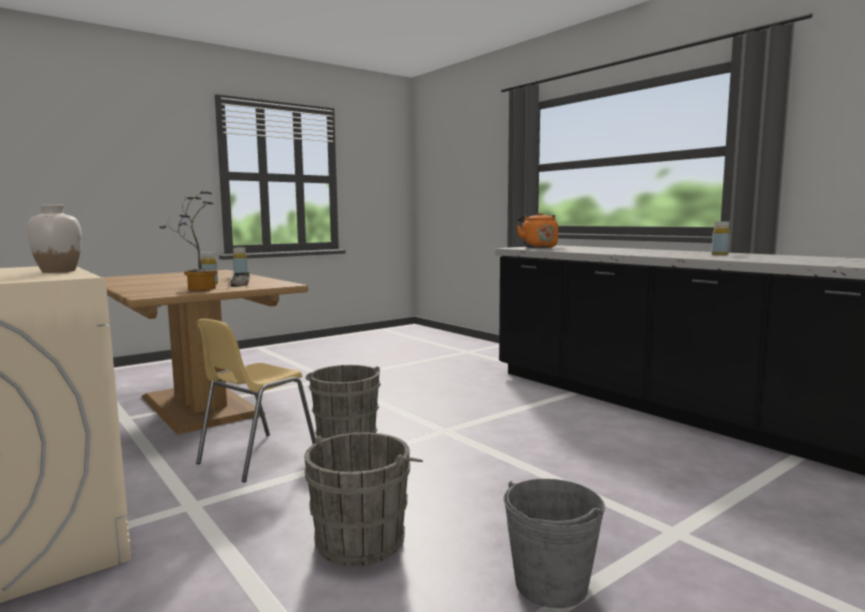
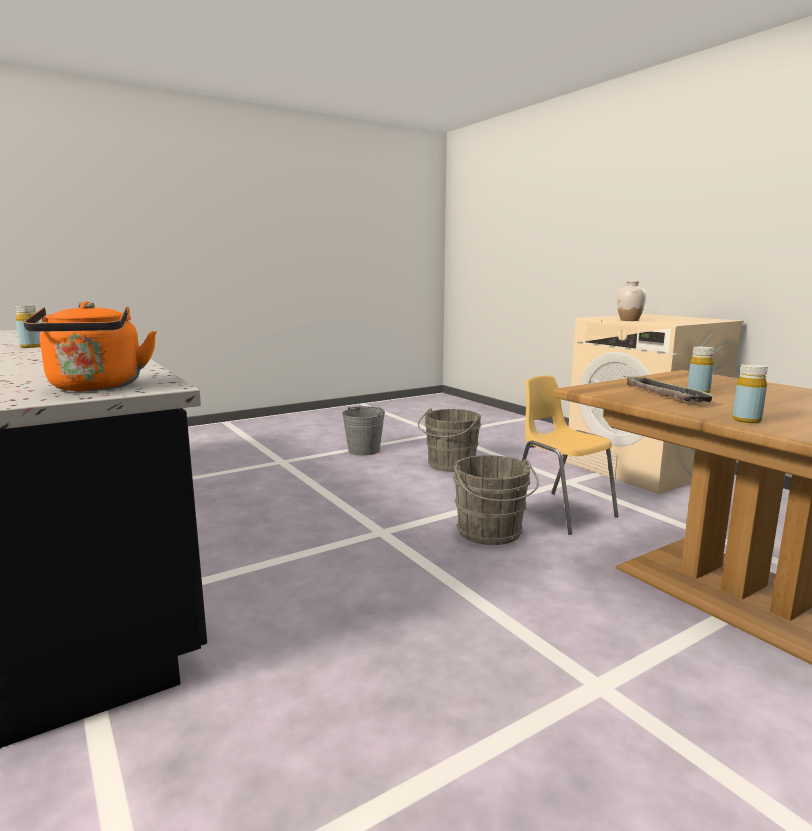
camera: 175 degrees left, 5 degrees up
(197, 289) = (672, 382): potted plant -> none
(256, 457) = (561, 511): yellow chair -> yellow chair turned 75 degrees counterclockwise

